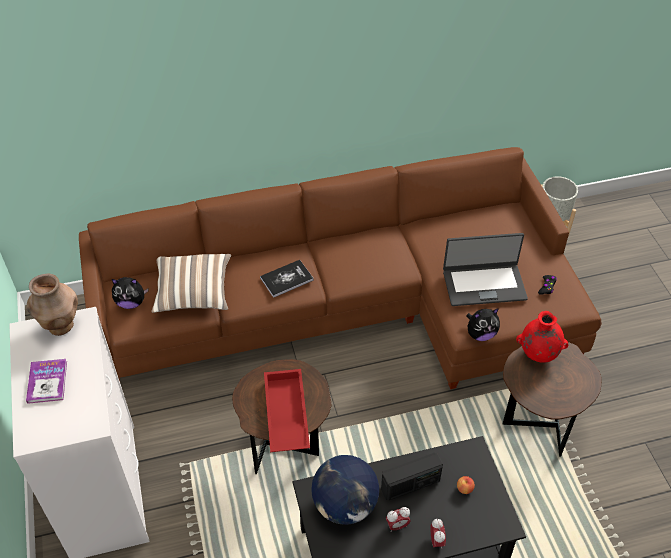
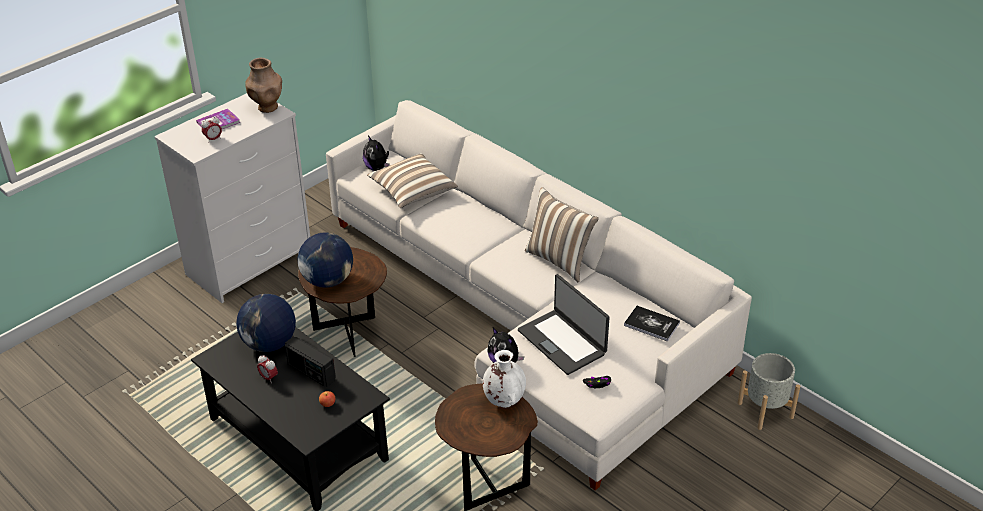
camera: 60 degrees right, 10 degrees down
(285, 415) = (327, 280): red tray -> globe
(286, 279) = (466, 229): book -> book (651, 324)
(354, 305) = (528, 316): brown sofa -> white sofa
(377, 238) = (560, 260): none -> pillow
(436, 541) = (268, 404): alarm clock -> alarm clock (213, 139)
(538, 354) = (504, 401): red vase -> white vase

